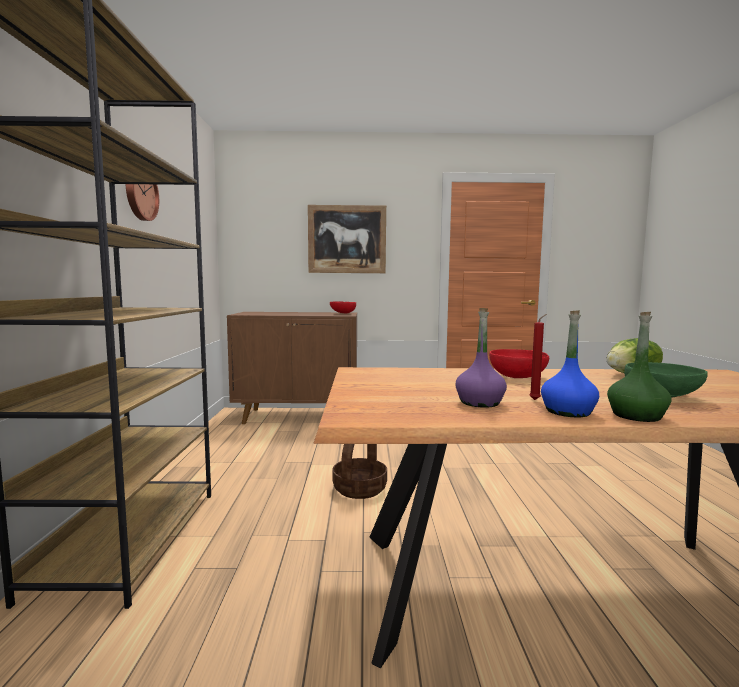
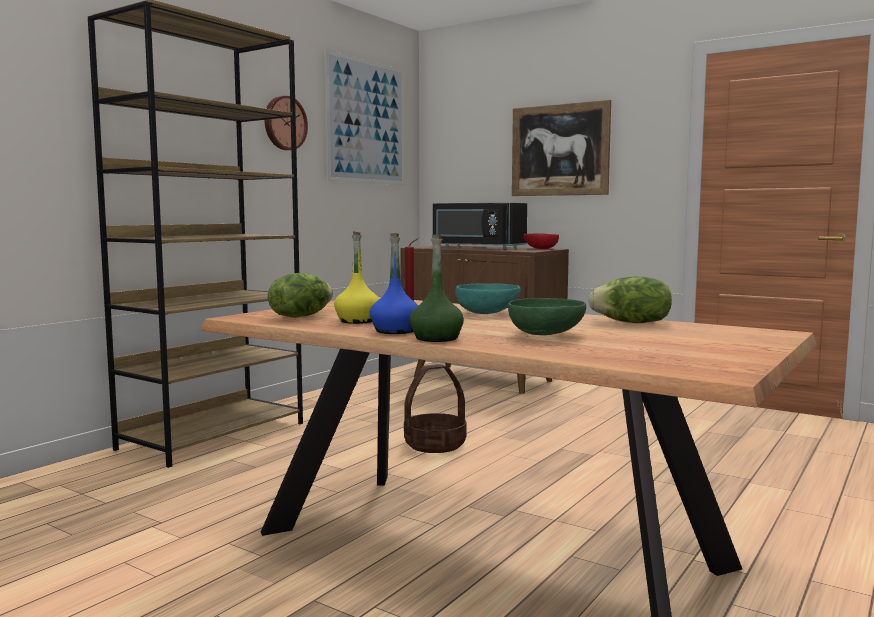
camera: 35 degrees right, 0 degrees up
(190, 202) = (366, 122): none -> picture
(290, 313) = (477, 247): none -> black microwave
(405, 404) = (301, 316): none -> lettuce
(479, 402) = (358, 321): purple bottle -> yellow bottle
(517, 376) = (488, 313): red bowl -> turquoise bowl

